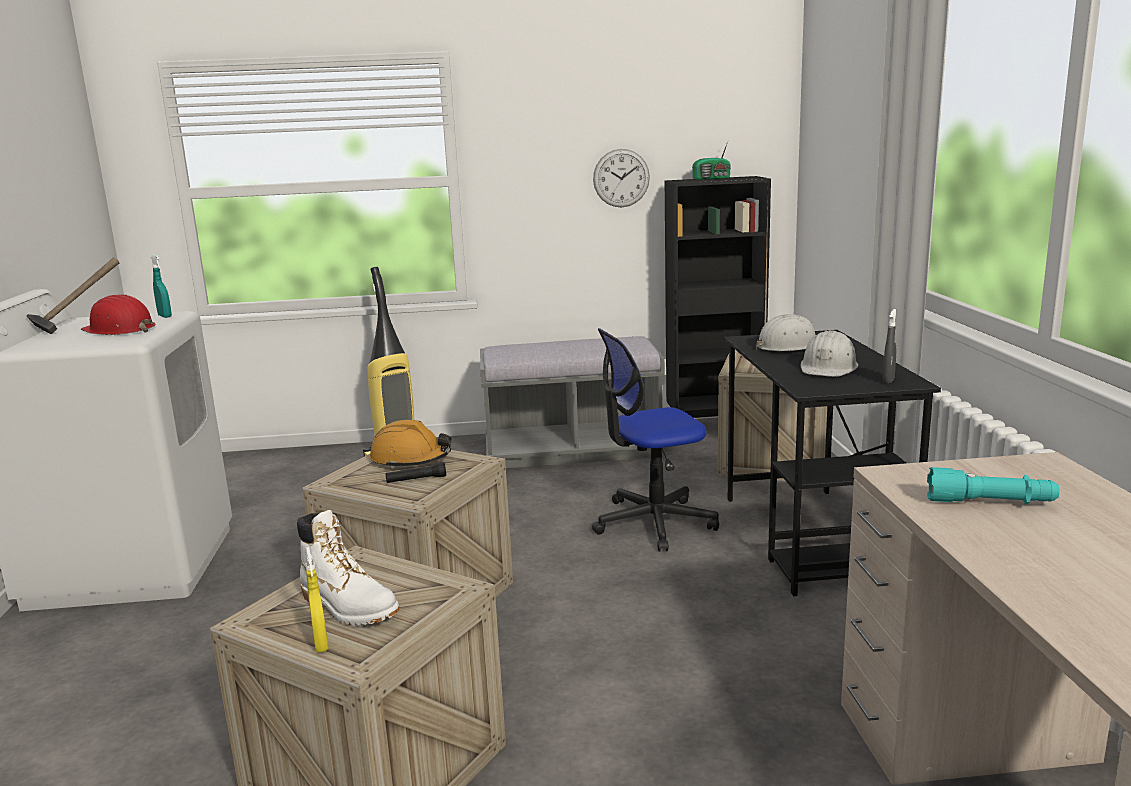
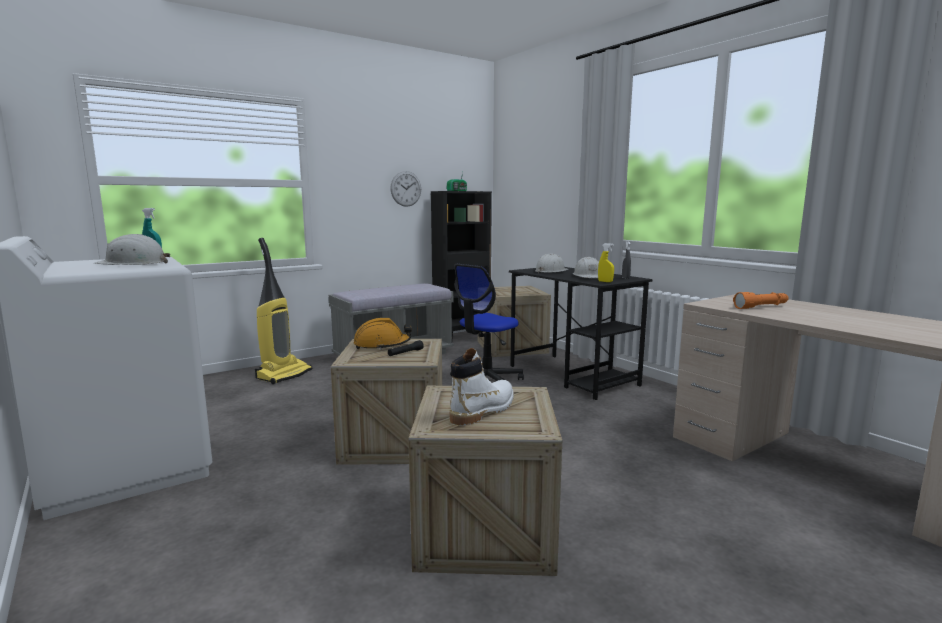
camera: 30 degrees left, 5 degrees down
(79, 325) = (80, 263): hammer -> none
(119, 329) = (133, 263): red hard hat -> white hard hat
(321, 644) = (501, 428): yellow spray bottle -> yellow spray bottle (605, 281)
(349, 607) = (483, 410): white boot -> white boot turned 60 degrees counterclockwise
(990, 503) = (761, 307): turquoise flashlight -> orange flashlight

